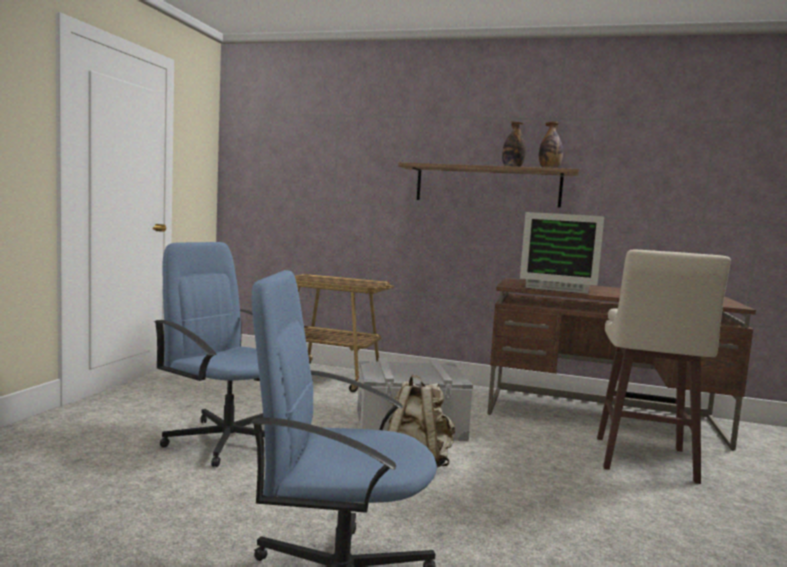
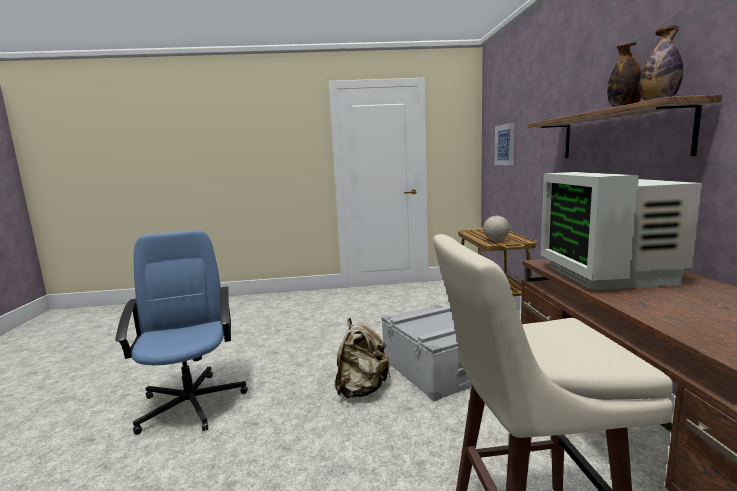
camera: 70 degrees right, 5 degrees up
(227, 440) = (339, 327): blue office chair -> none
(291, 176) = (505, 144): none -> picture
(357, 284) = (495, 240): none -> globe

